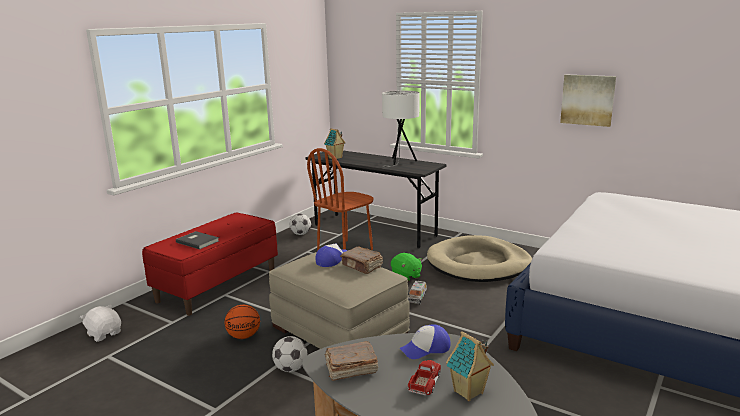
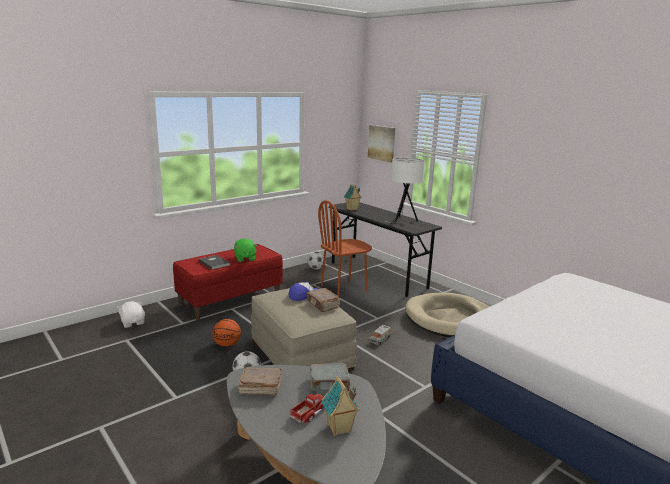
camera: 15 degrees right, 0 degrees up
(406, 276) = (381, 319): green plush toy -> green plush toy (245, 258)
(426, 348) = (330, 384): cap -> grey book
(587, 100) = (571, 185): picture -> picture (382, 143)

